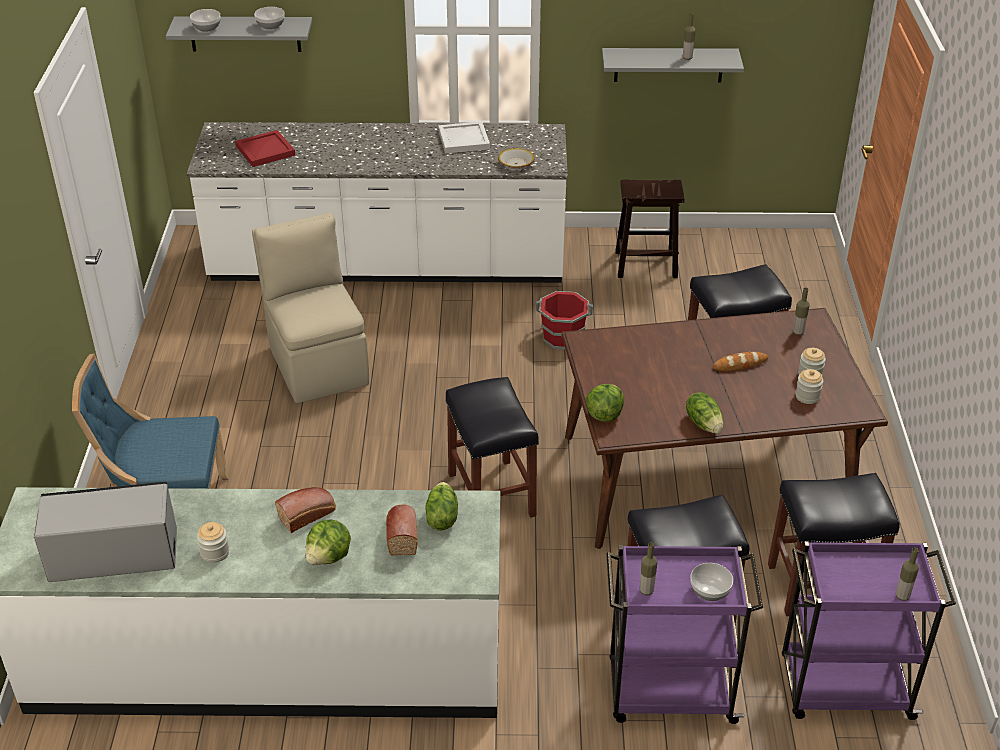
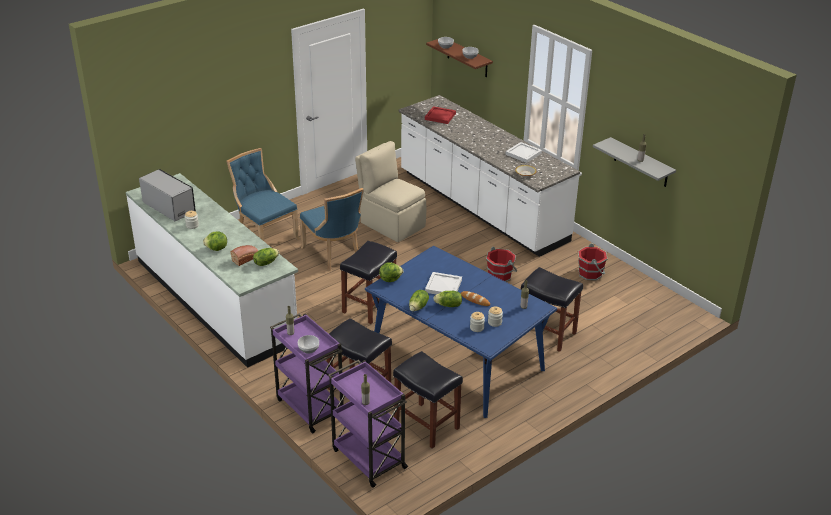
camera: 50 degrees right, 5 degrees down
(245, 33) = (467, 58): grey shelf -> brown shelf
(308, 514) = (233, 234): bread -> none
(318, 363) = (391, 224): beige chair -> beige chair turned 75 degrees counterclockwise
(319, 462) = (334, 255): none -> blue chair
(644, 264) = (590, 273): brown stool -> red bucket
(676, 373) = (444, 286): none -> white tray
(706, 476) = (458, 359): brown dining table -> blue dining table
(728, 394) = (448, 305): none -> lettuce

